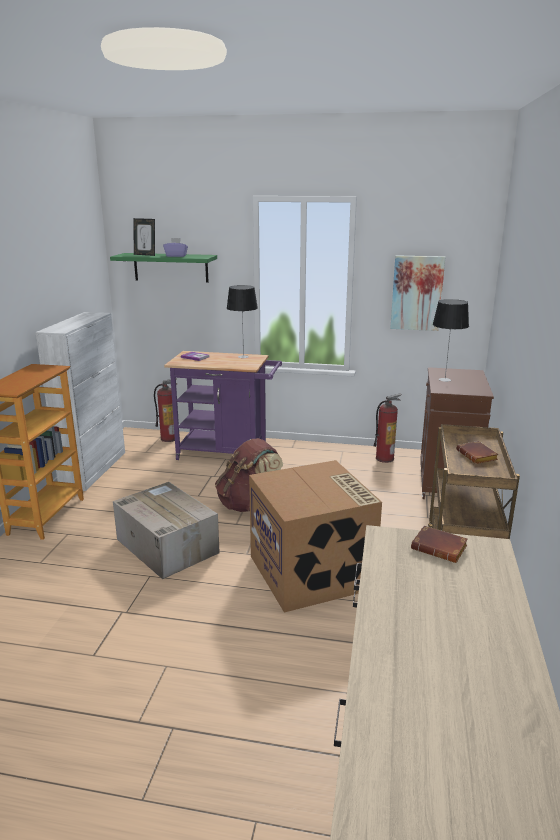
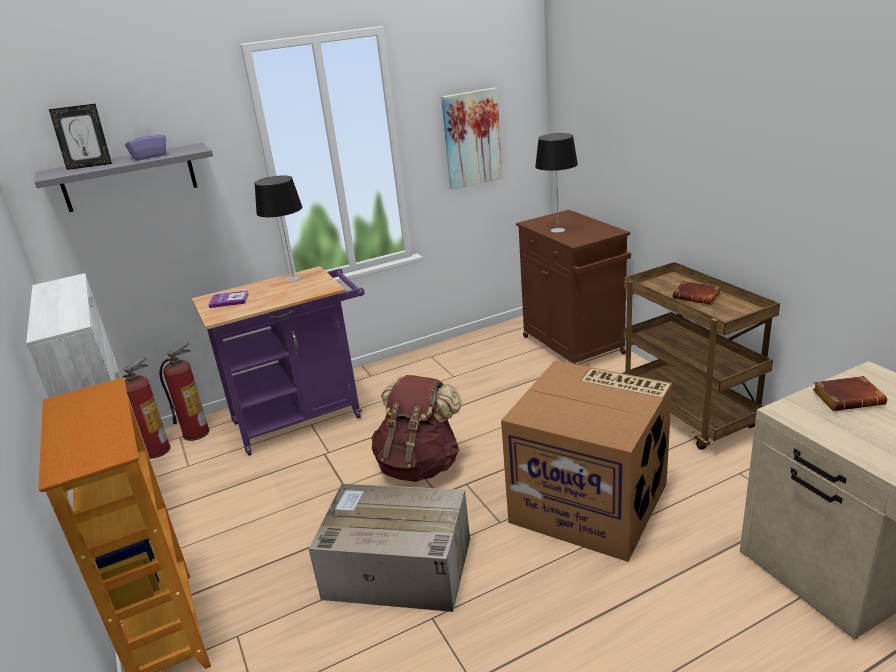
camera: 35 degrees left, 5 degrees up
(171, 267) = (129, 178): green shelf -> grey shelf
(384, 458) = (483, 345): fire extinguisher -> fire extinguisher (156, 450)

